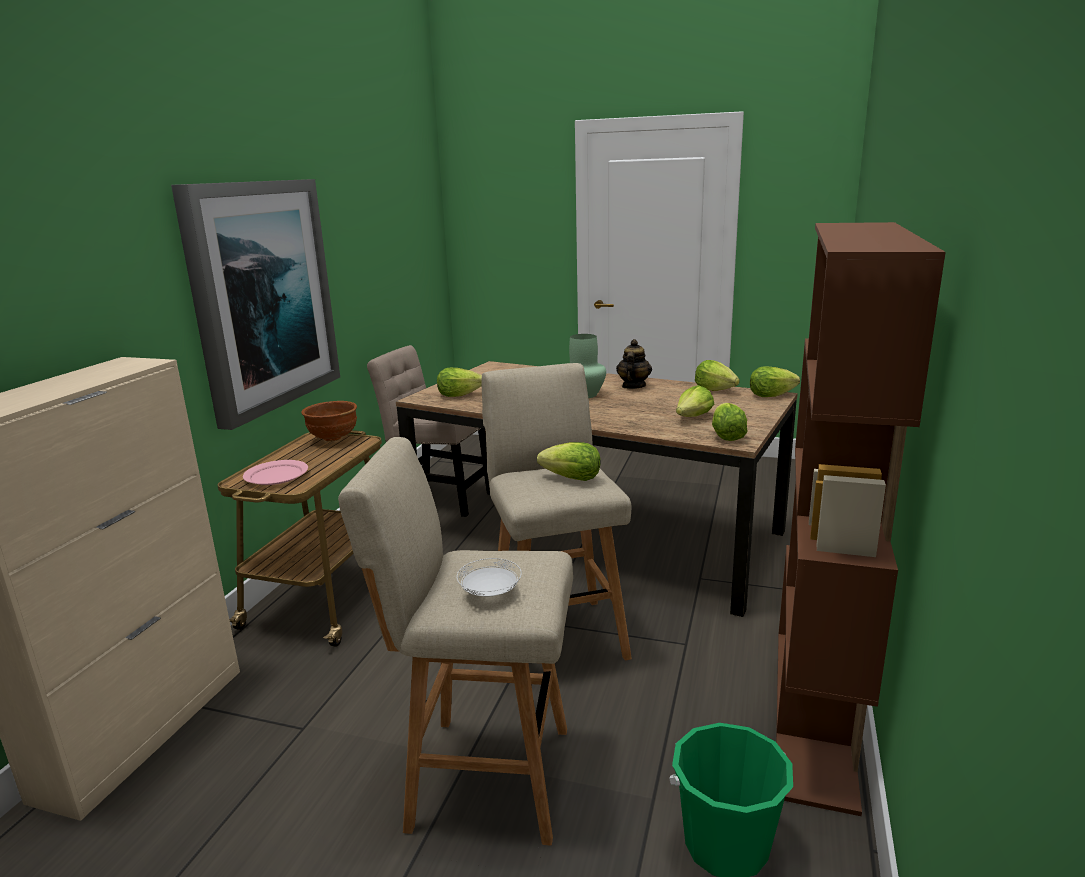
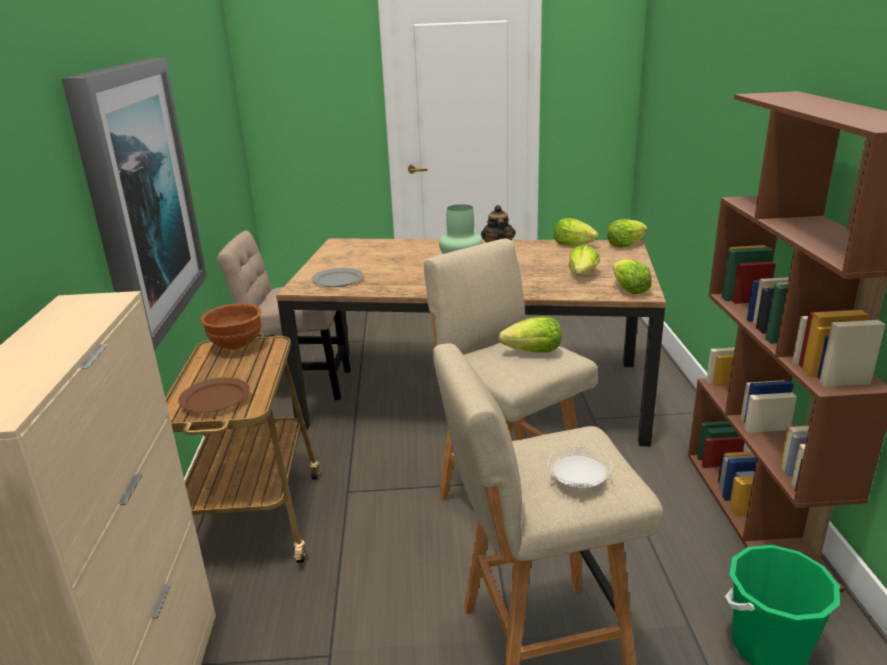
camera: 20 degrees left, 5 degrees up
(276, 475) = (215, 398): pink plate -> brown plate
(458, 395) = (337, 280): lettuce -> grey plate

